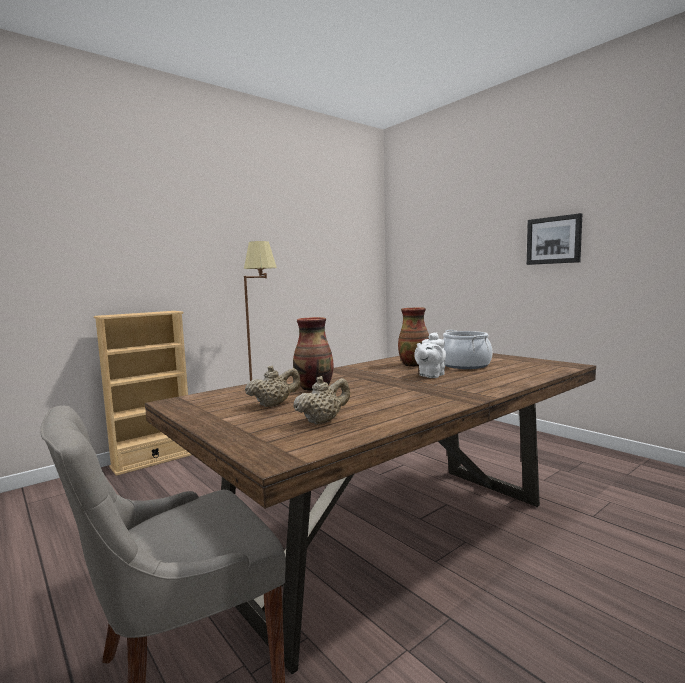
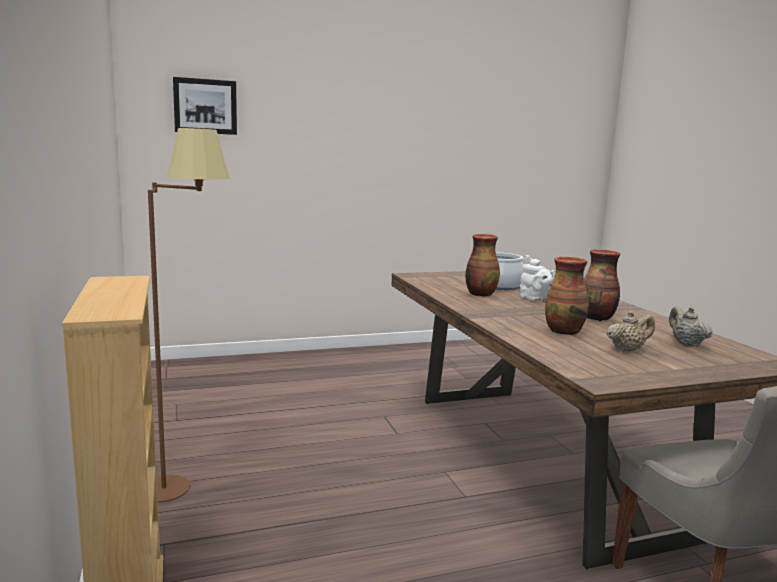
camera: 70 degrees left, 5 degrees up
(274, 405) = (627, 349): beige teapot -> beige teapot turned 75 degrees clockwise
(386, 393) = (596, 318): none -> vase
(554, 240) = (384, 149): picture -> picture (205, 106)

